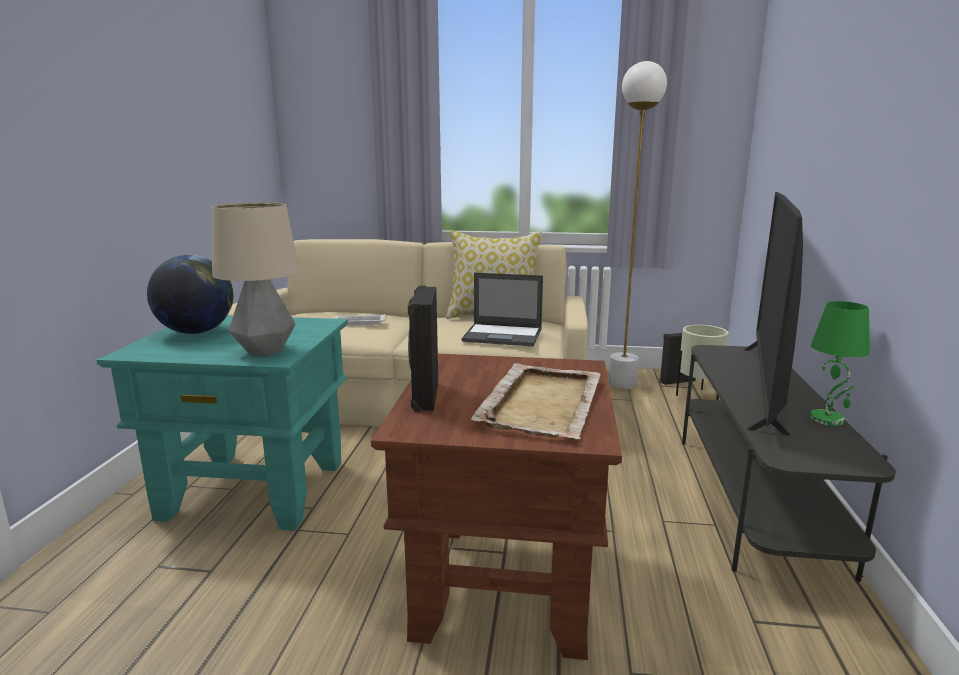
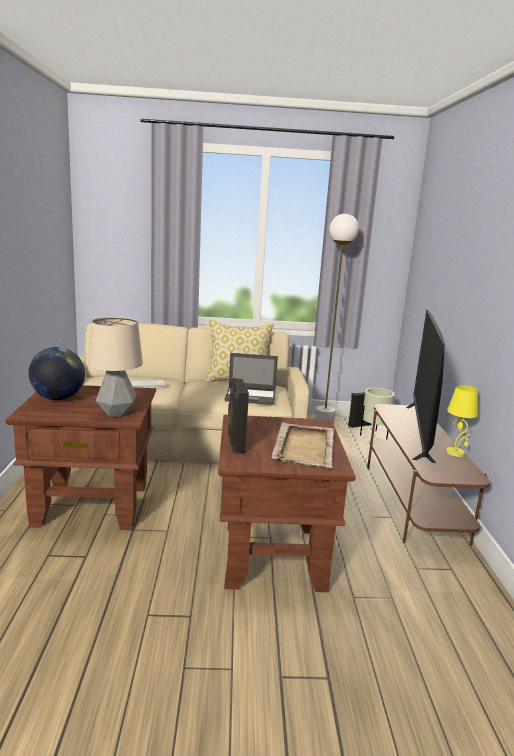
camera: 10 degrees left, 0 degrees up
(254, 490) = (92, 505): turquoise side table -> brown side table
(754, 499) = (413, 501): grey tv stand -> brown tv stand
(828, 419) = (456, 453): green table lamp -> yellow table lamp

